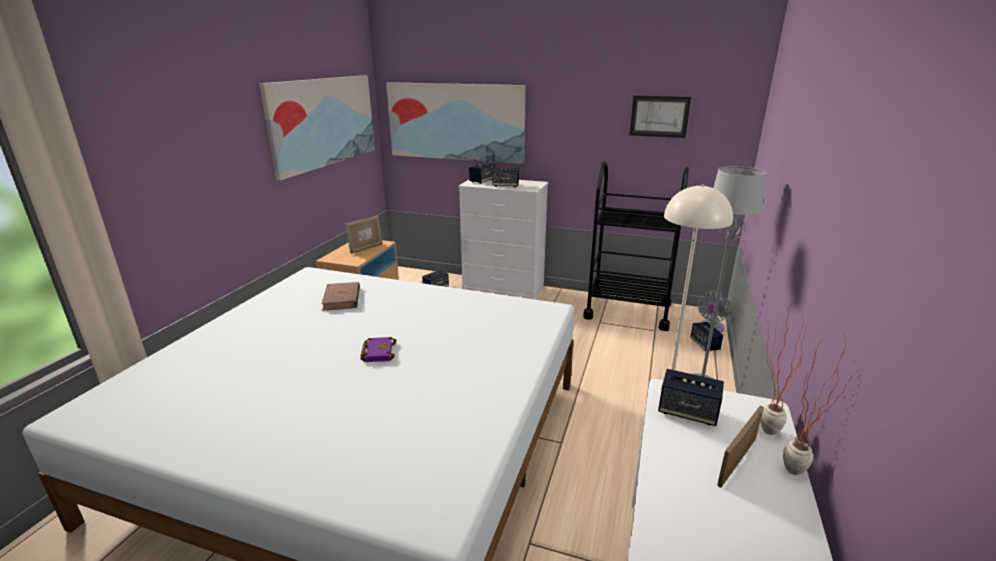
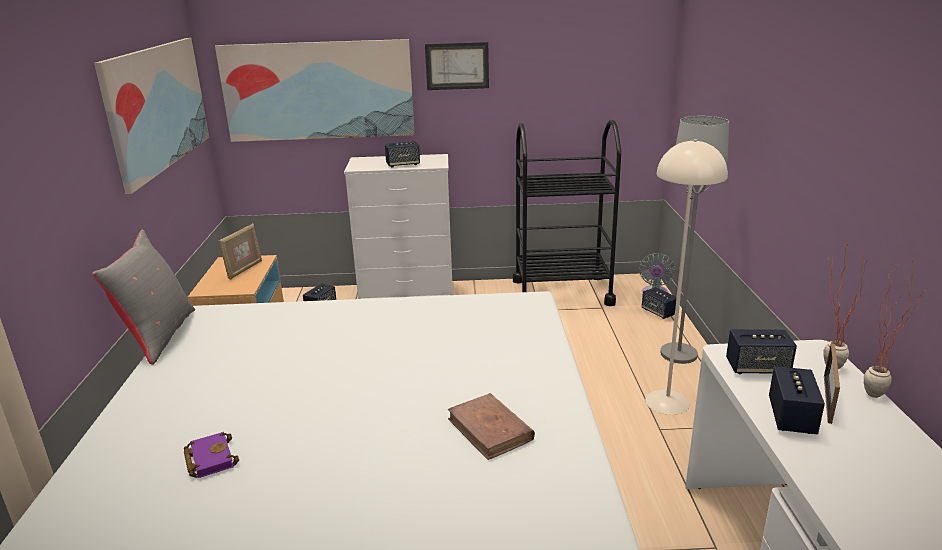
camera: 20 degrees left, 0 degrees up
(274, 284) = (159, 336): none -> grey pillow
(342, 299) = (273, 336): brown book -> brown book (490, 429)
(377, 352) = (377, 387): purple book -> purple book (209, 458)
(482, 181) = (368, 162): speaker -> speaker (791, 417)
(659, 116) = (570, 66): picture -> picture (457, 66)

